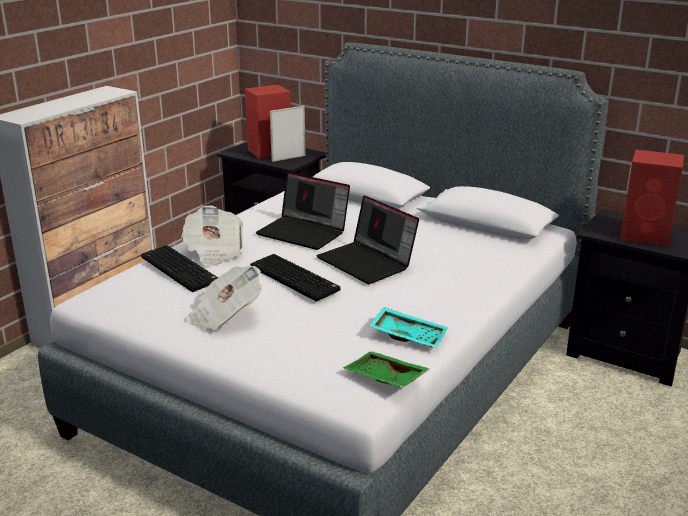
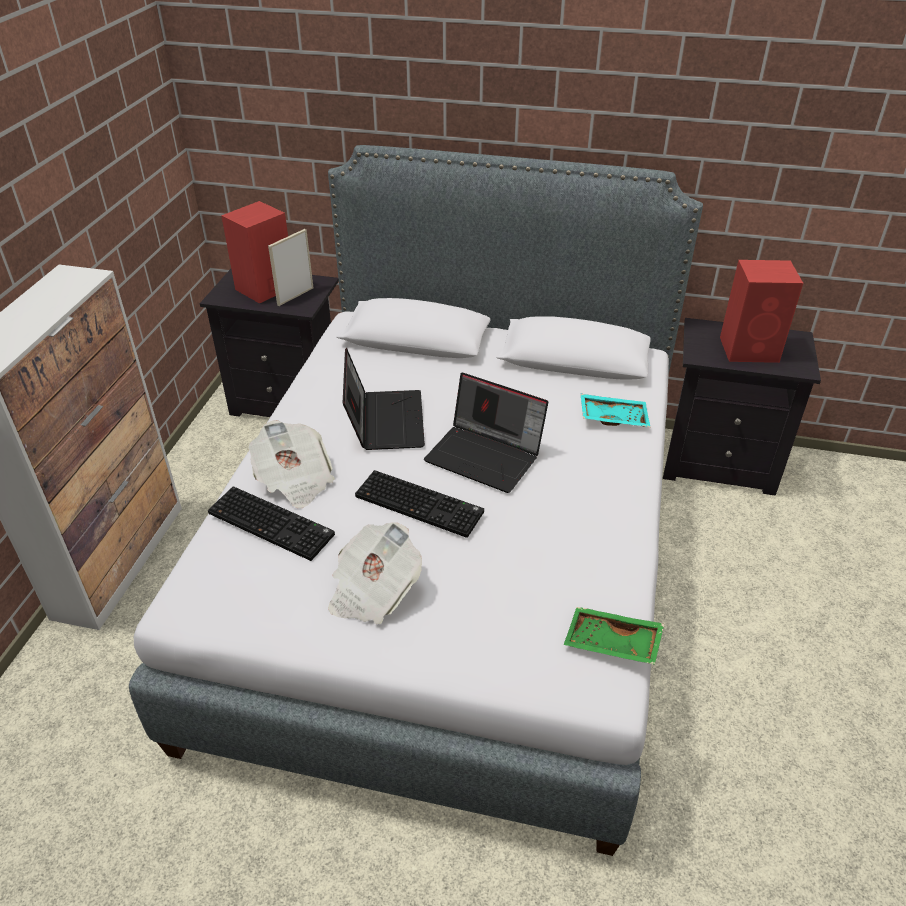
camera: 20 degrees left, 15 degrees up
(304, 232) = (384, 420): laptop -> laptop turned 105 degrees counterclockwise
(409, 335) = (597, 565): turquoise tray -> turquoise tray (613, 417)

